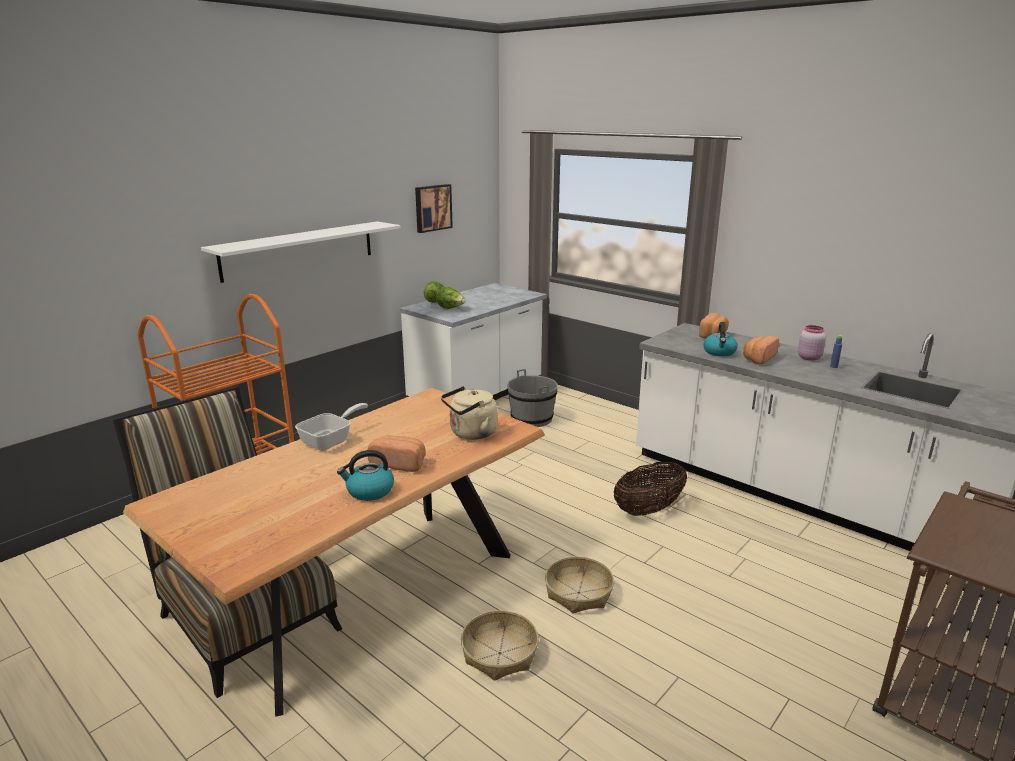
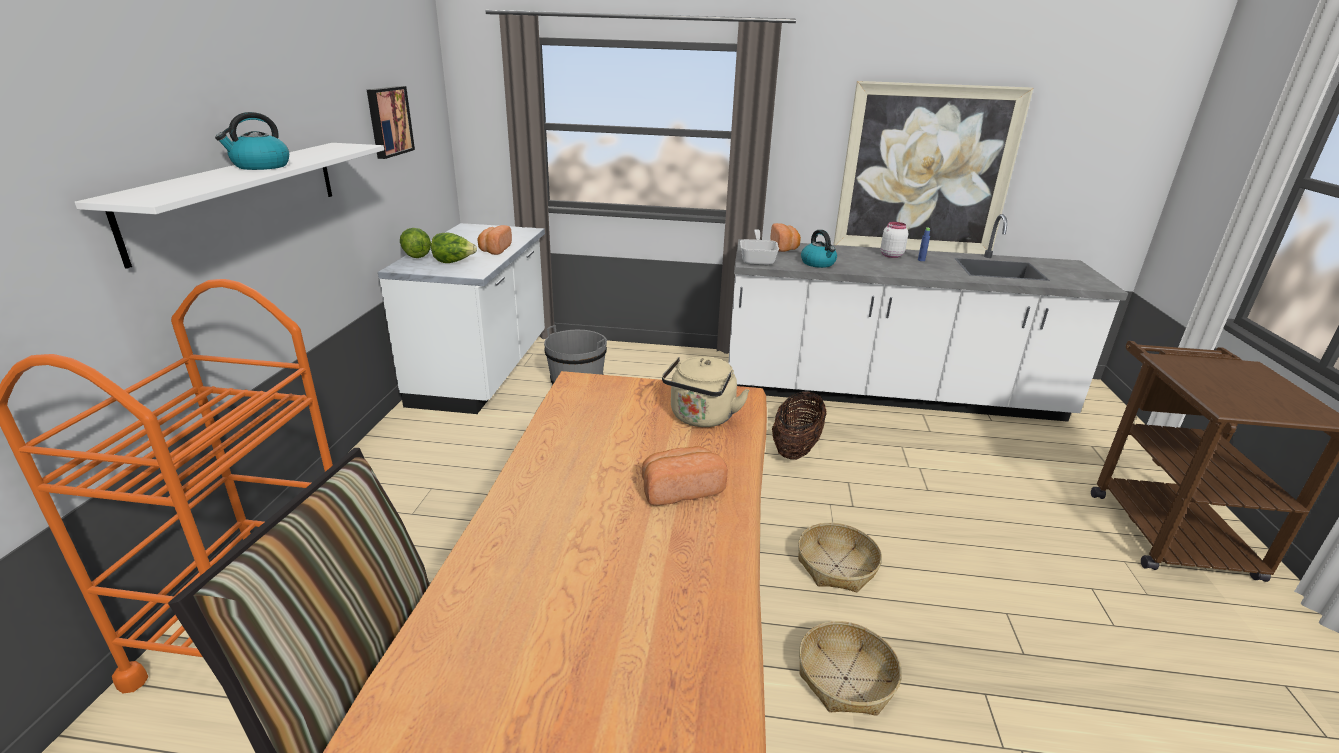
camera: 35 degrees left, 5 degrees up
(331, 440) = (536, 488): frying pan -> frying pan (758, 260)
(369, 491) = (703, 546): kettle -> kettle (260, 166)
(758, 358) = (857, 263): bread -> bread (494, 250)
(808, 357) = (890, 255): pink jar -> white jar
(873, 280) = (925, 171): none -> picture

